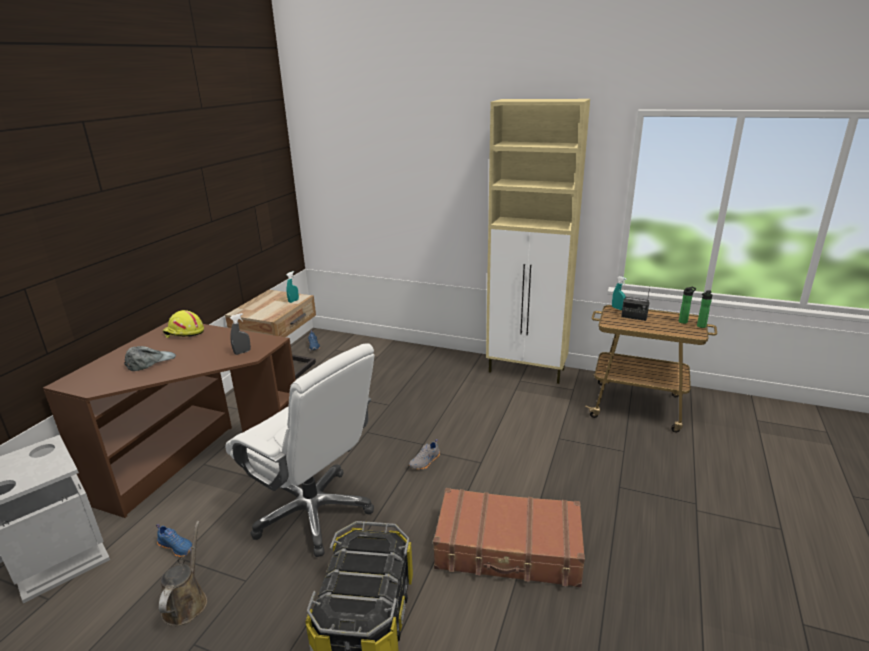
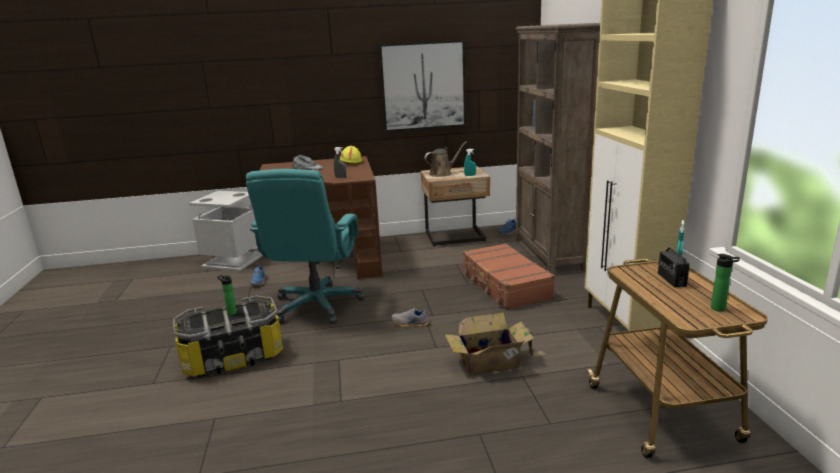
camera: 60 degrees right, 5 degrees down
(186, 602) = (220, 301): brown watering can -> brown watering can (442, 173)
(209, 212) = (423, 86): none -> picture
(313, 512) = (317, 305): white office chair -> turquoise office chair
(385, 348) = (549, 254): none -> brown bookcase
(508, 549) = (335, 392): brown suitcase -> brown suitcase (505, 286)
(528, 443) = (492, 361): none -> cardboard box
(700, 326) = (722, 320): bottle -> bottle (230, 312)

